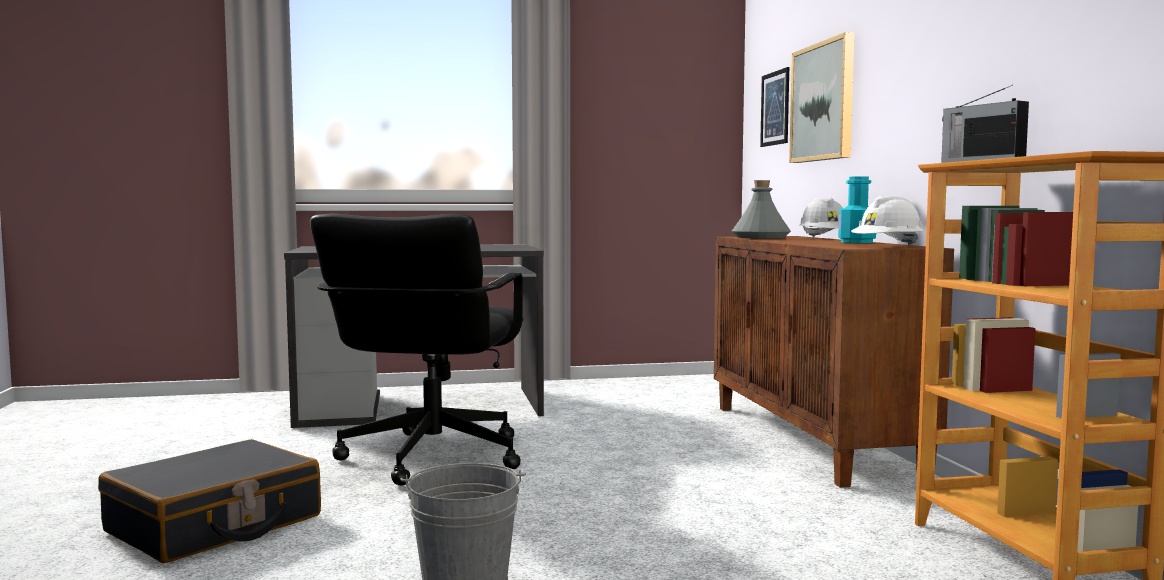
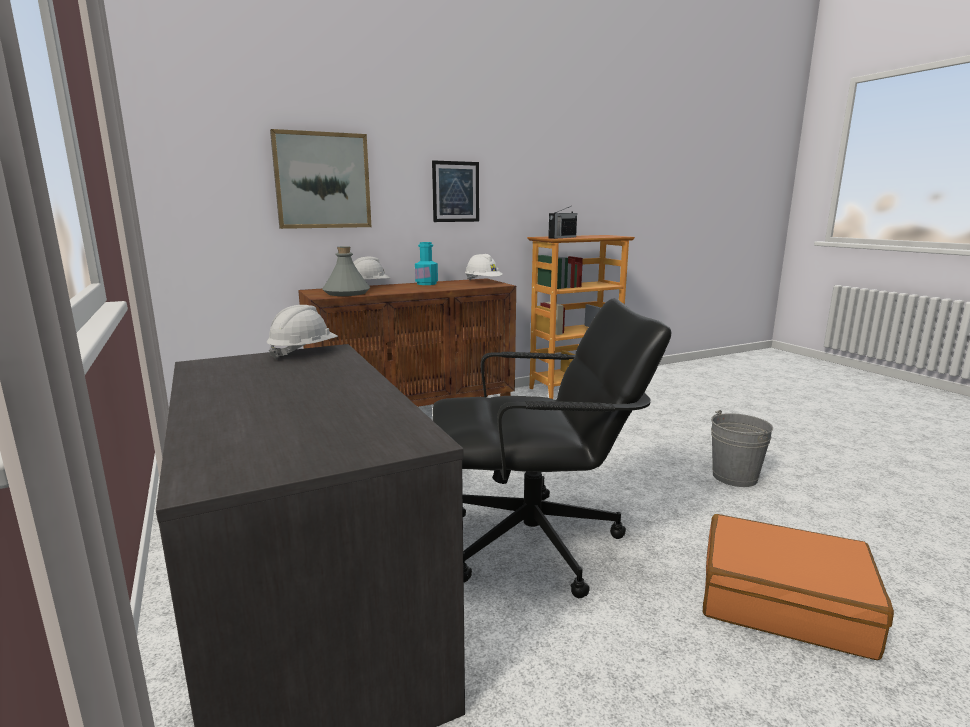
camera: 105 degrees left, 10 degrees up
(215, 525) = (783, 601): black suitcase -> orange suitcase
(520, 248) = (303, 352): none -> white hard hat
(775, 108) = (220, 173): picture -> picture (455, 192)

